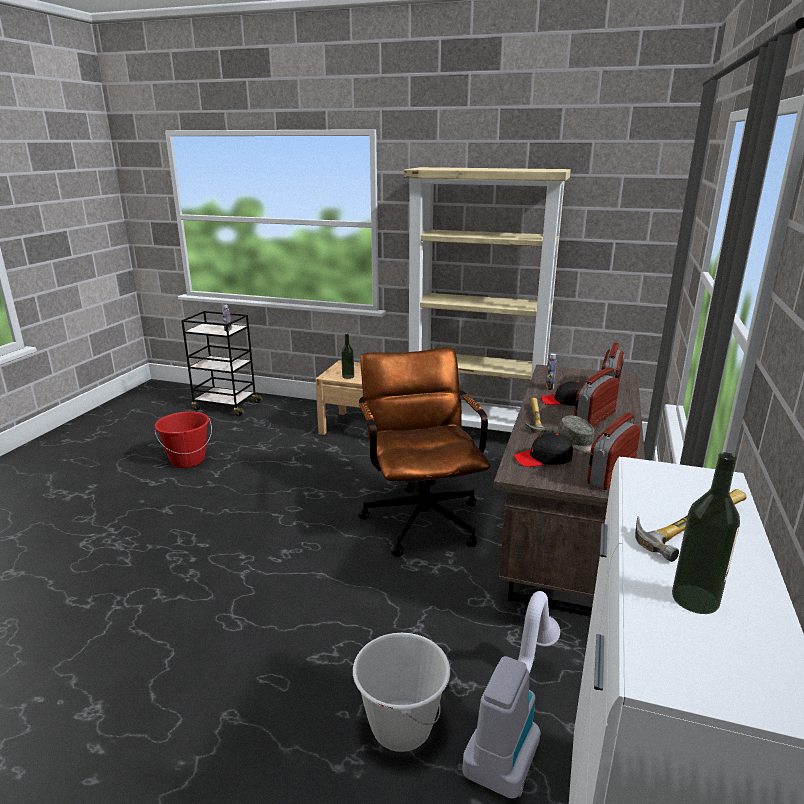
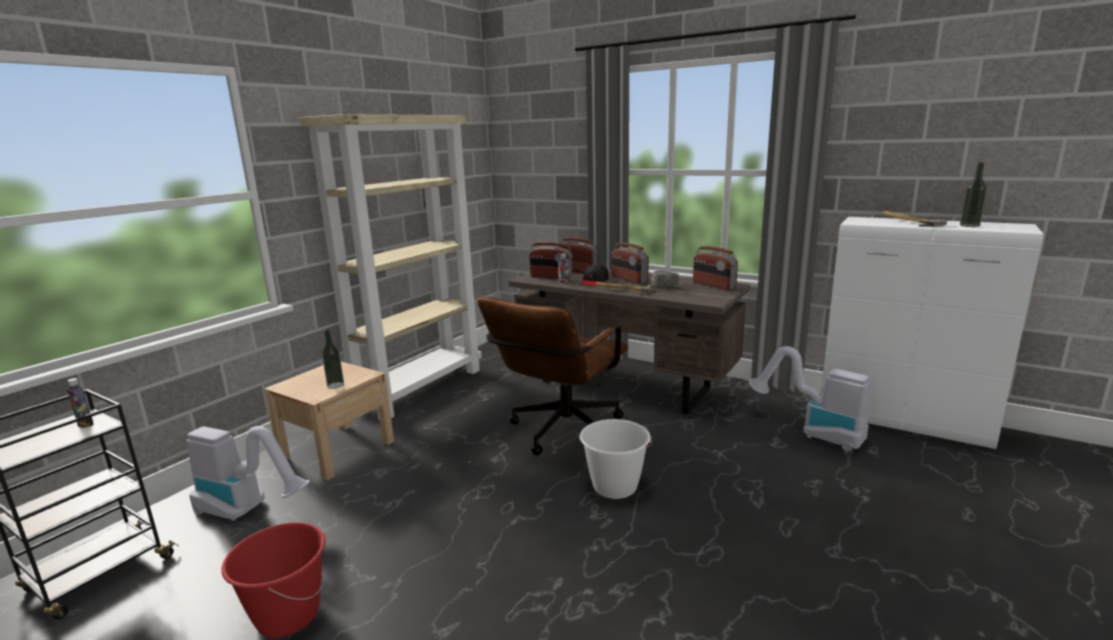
camera: 75 degrees left, 5 degrees down
(282, 422) = (249, 511): none -> vacuum cleaner
(401, 727) = (820, 469): white bucket -> white bucket (615, 487)
(420, 515) = (560, 433): brown office chair -> brown office chair turned 60 degrees counterclockwise
(543, 459) = (690, 295): black cap -> none
(568, 379) = (551, 277): none -> radio

